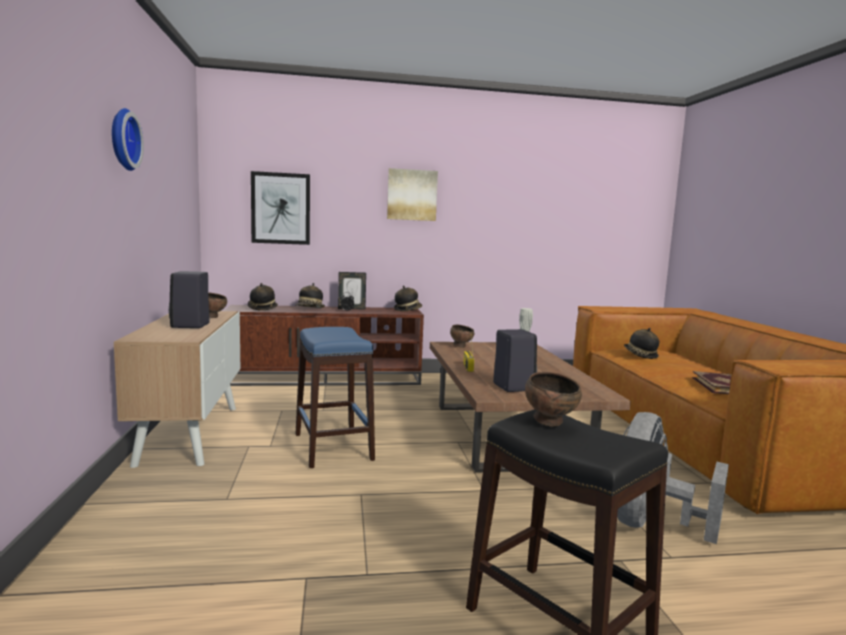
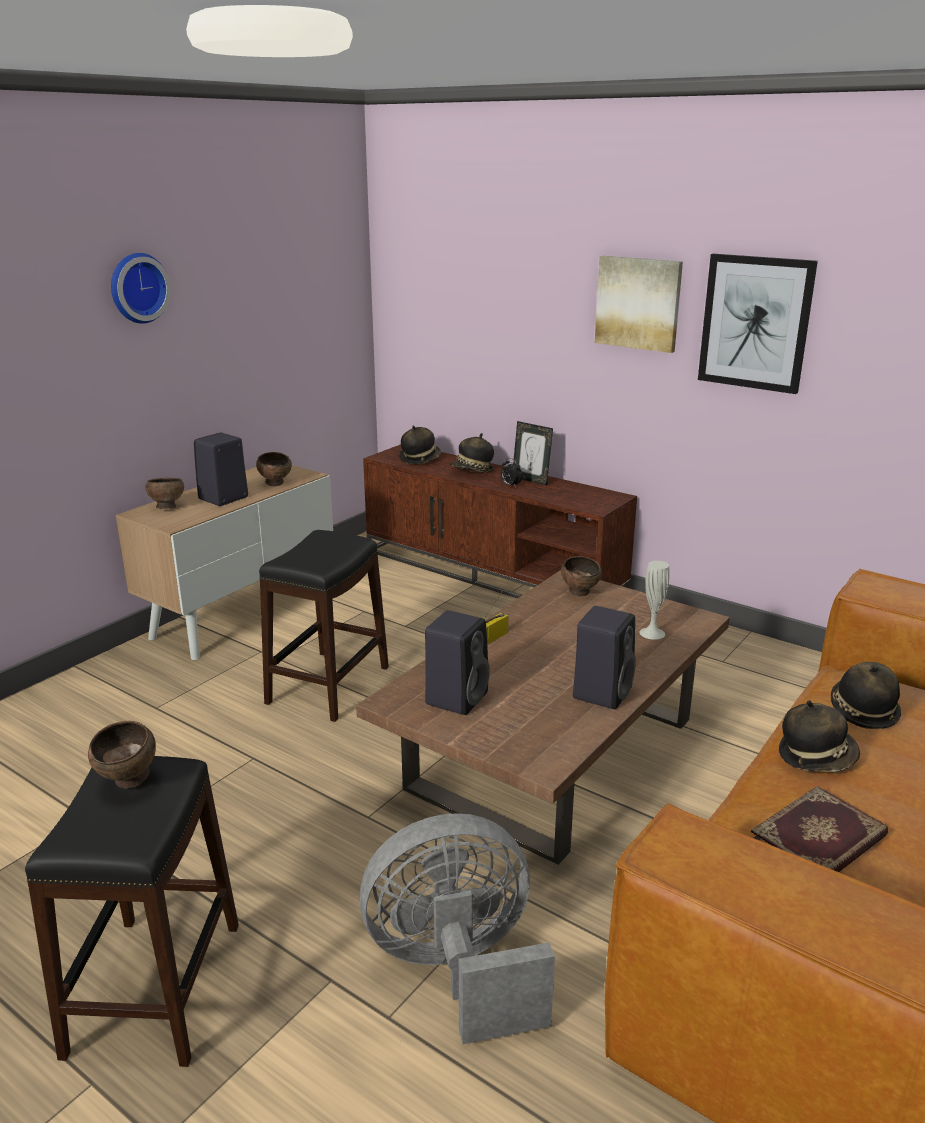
camera: 45 degrees right, 15 degrees up
(154, 333) = (167, 508): none -> brown bowl
(281, 208) = (458, 314): picture -> picture (755, 323)
(332, 447) = (327, 685): blue stool -> black stool
(407, 310) = (606, 499): hat -> hat (816, 757)
(558, 370) = (602, 692): none -> black speaker

